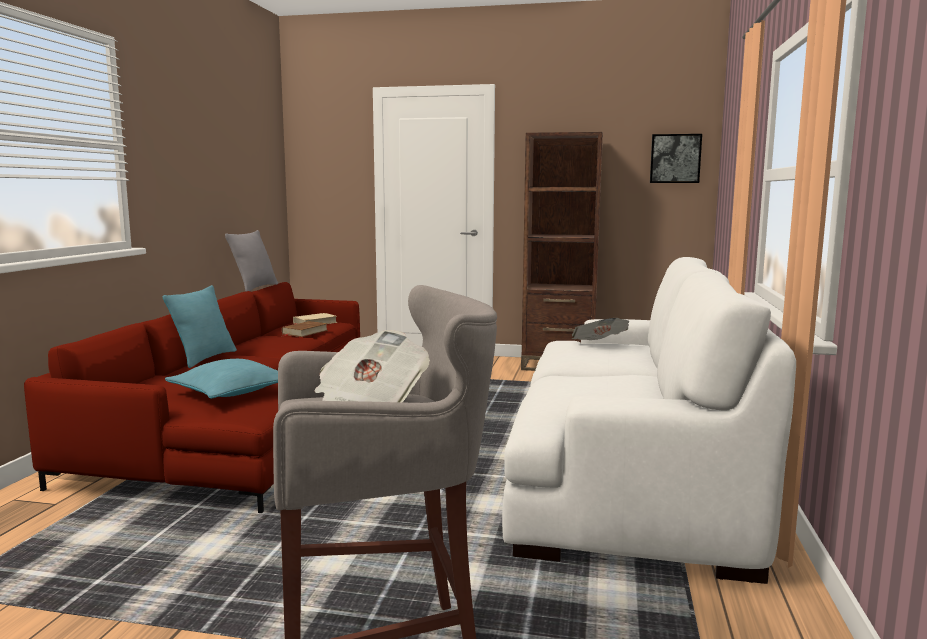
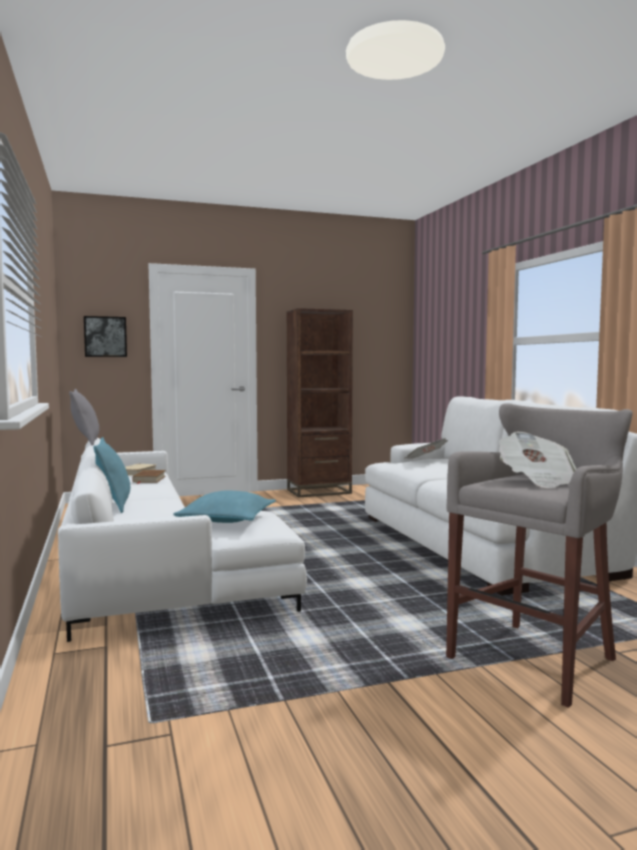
camera: 30 degrees left, 5 degrees down
(244, 422) = (148, 561): red sofa -> white sofa
(675, 158) = (386, 331): picture -> picture (105, 336)

